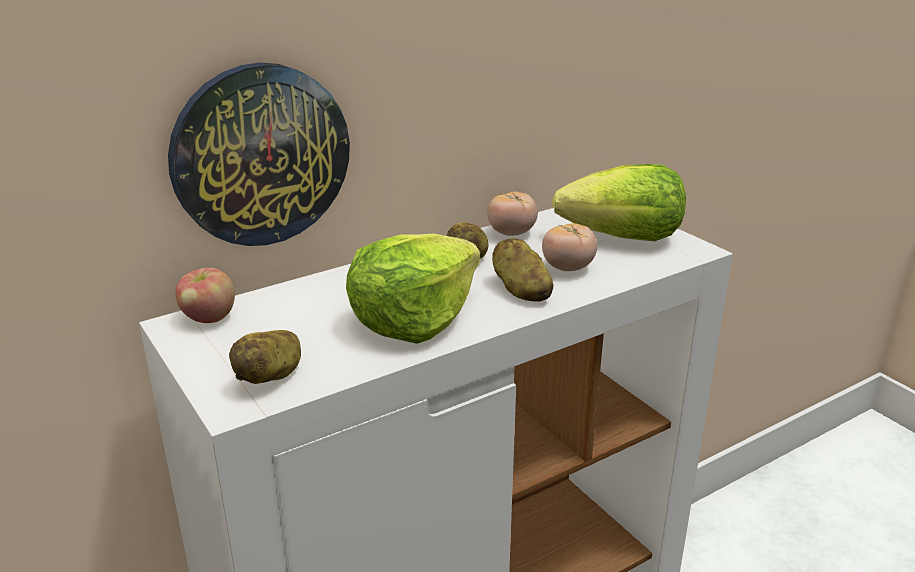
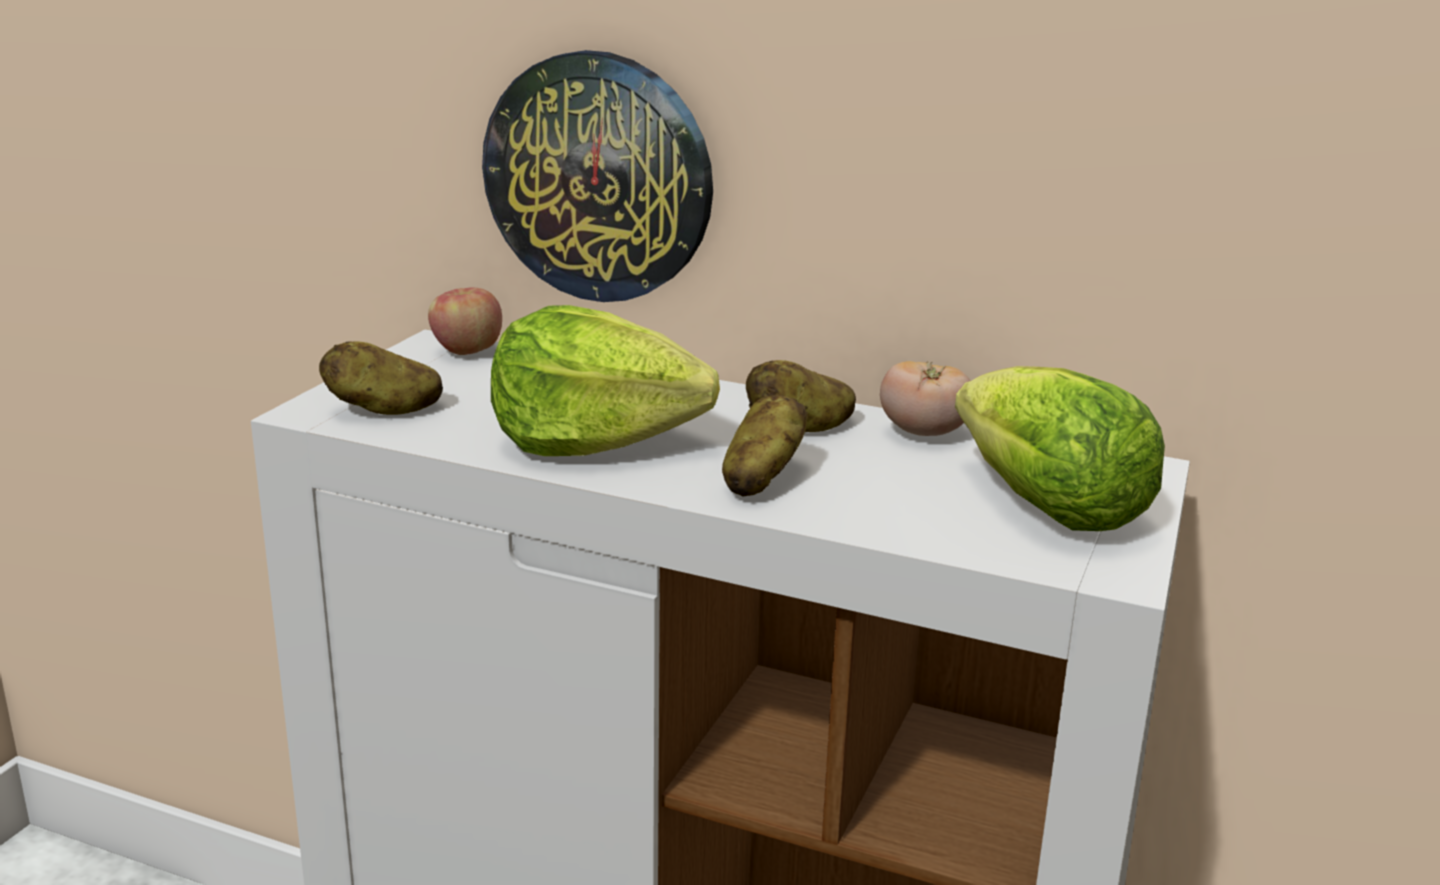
camera: 55 degrees right, 5 degrees down
(568, 268) = (877, 493): tomato -> none

